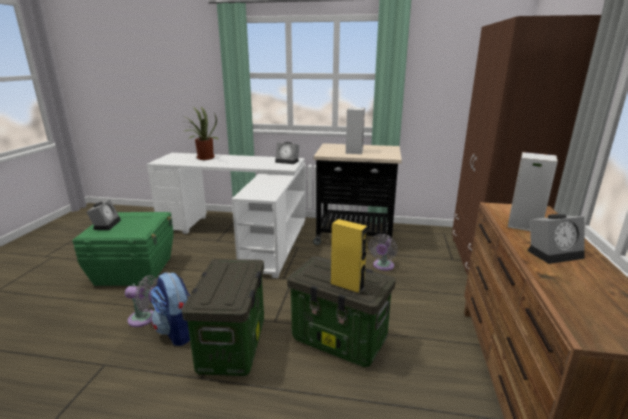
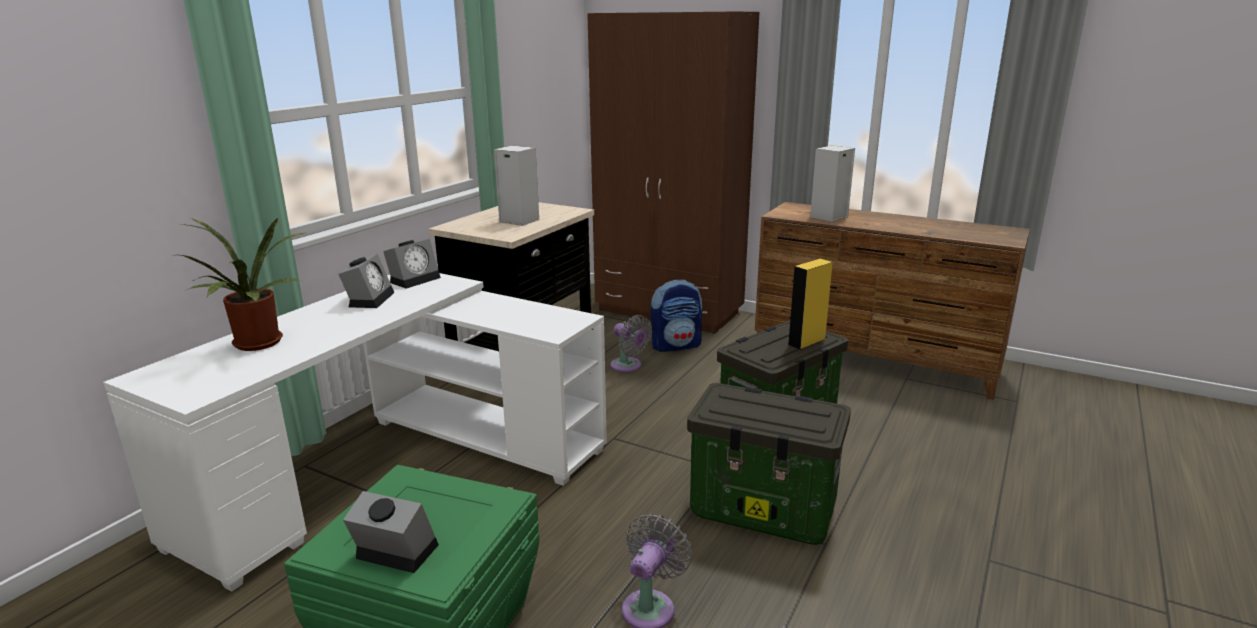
camera: 70 degrees left, 0 degrees up
(179, 332) = (709, 563): backpack -> backpack (676, 345)
(554, 253) = (888, 222): alarm clock -> alarm clock (370, 299)

